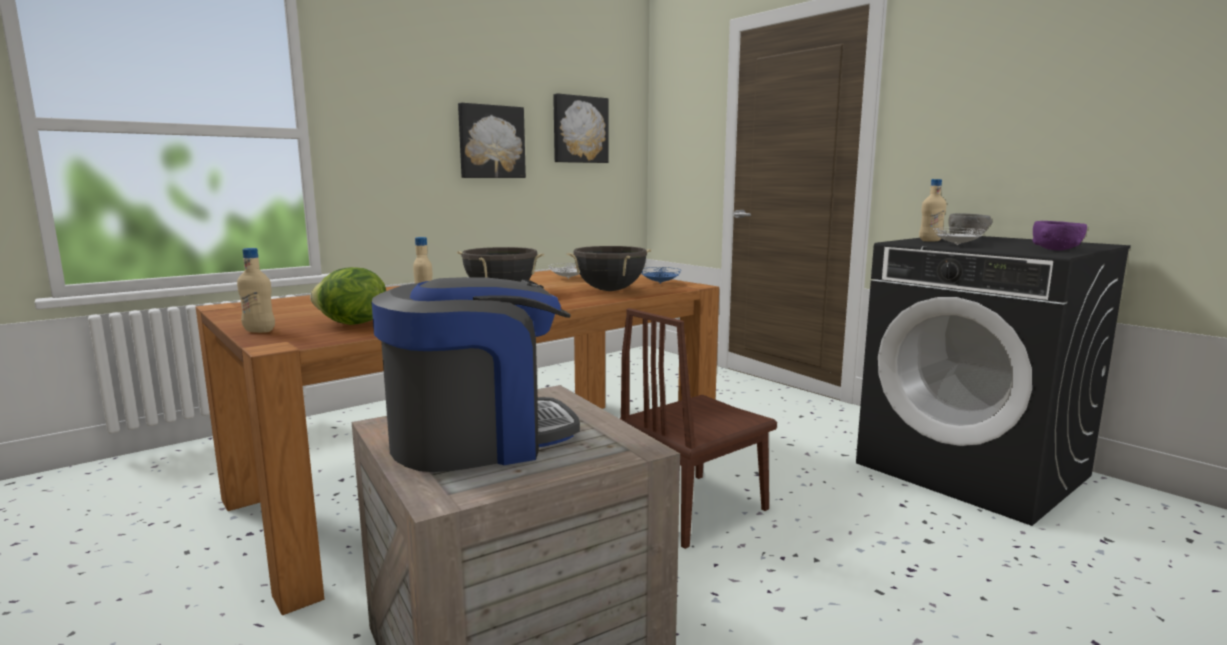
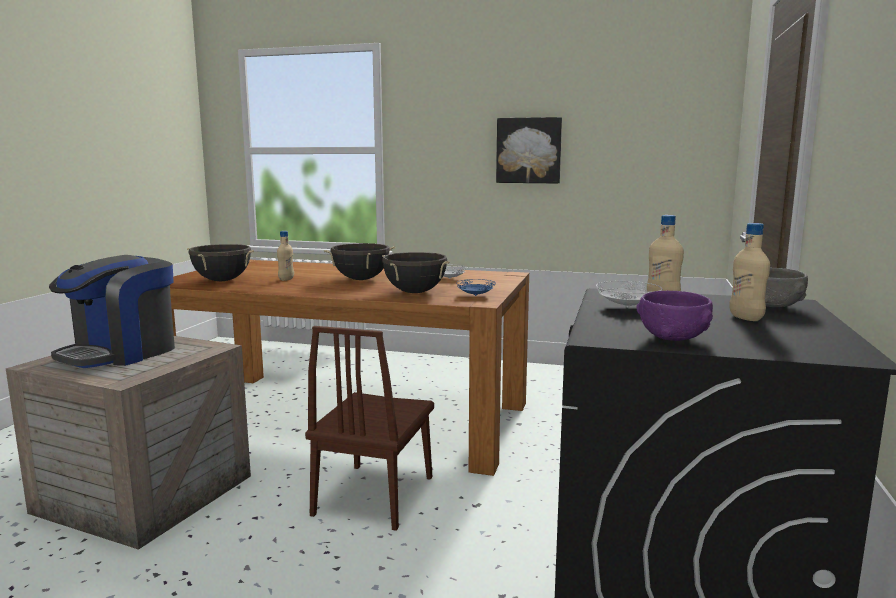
camera: 55 degrees right, 0 degrees up
(259, 331) = (190, 275): beige bottle -> beige bottle (746, 318)
(351, 324) = (222, 280): lettuce -> black cooking pot
(479, 439) = (121, 353): coffee machine -> coffee machine turned 90 degrees clockwise
(579, 129) = (633, 134): picture -> none
(693, 508) = (374, 495): brown chair -> brown chair turned 90 degrees counterclockwise

